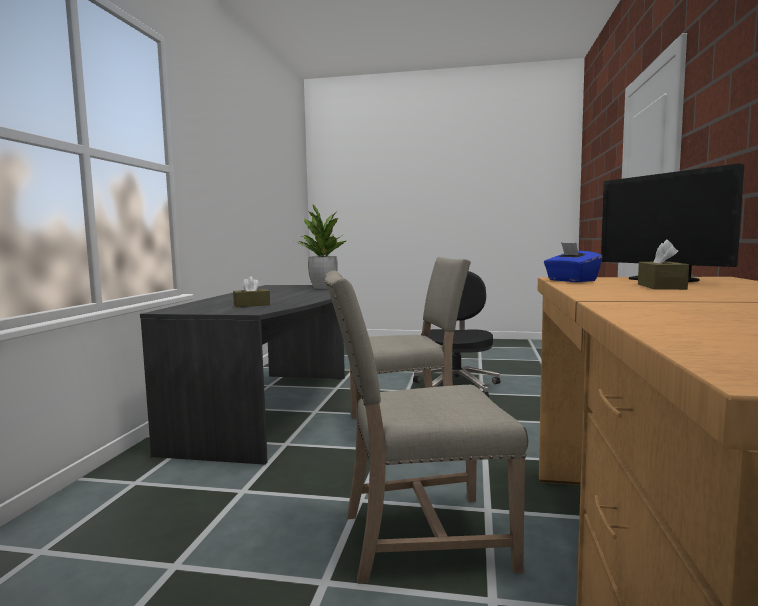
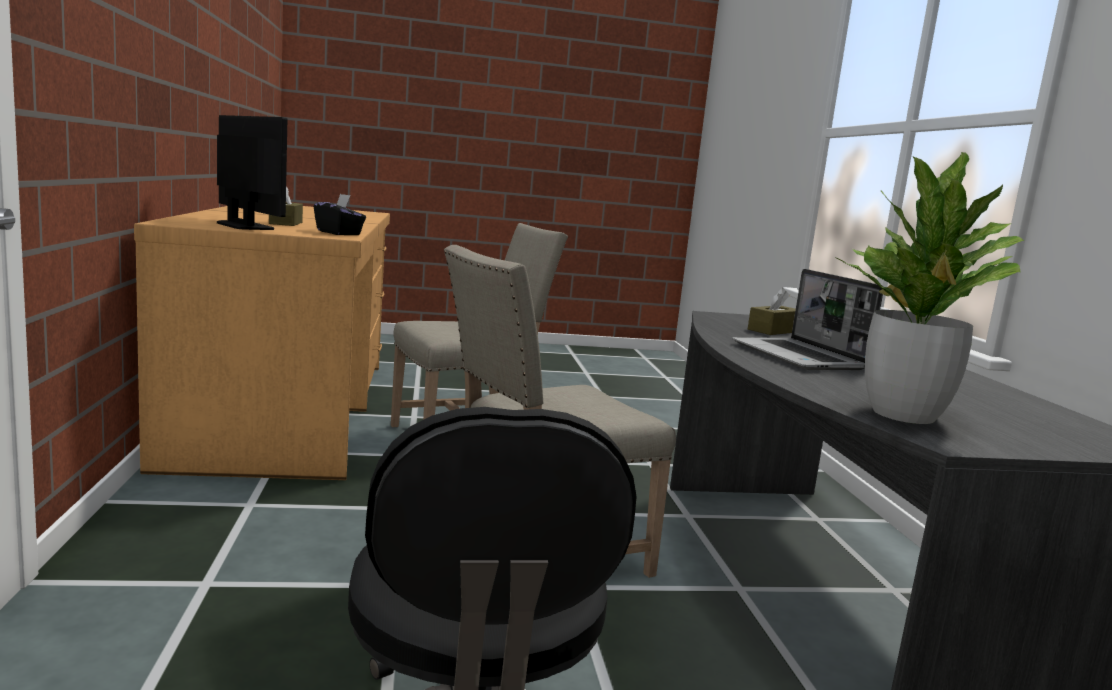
camera: 160 degrees right, 5 degrees up
(295, 296) = (799, 357): none -> laptop
(571, 280) = (339, 233): blue tissue box -> black tissue box

